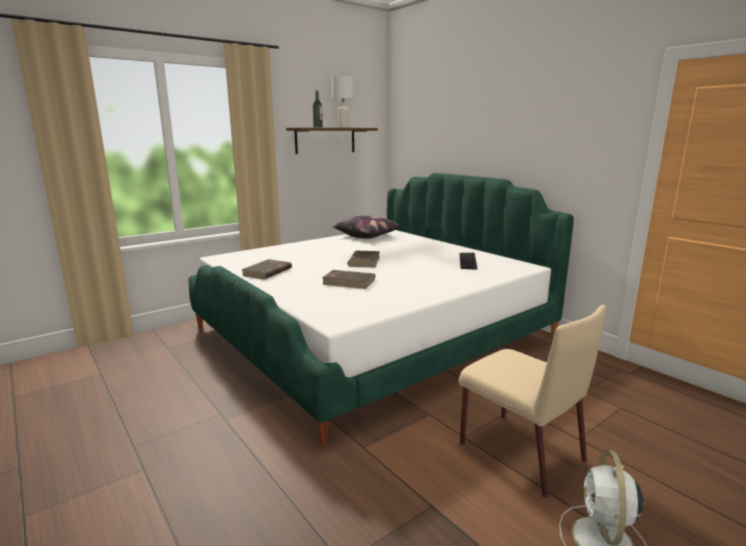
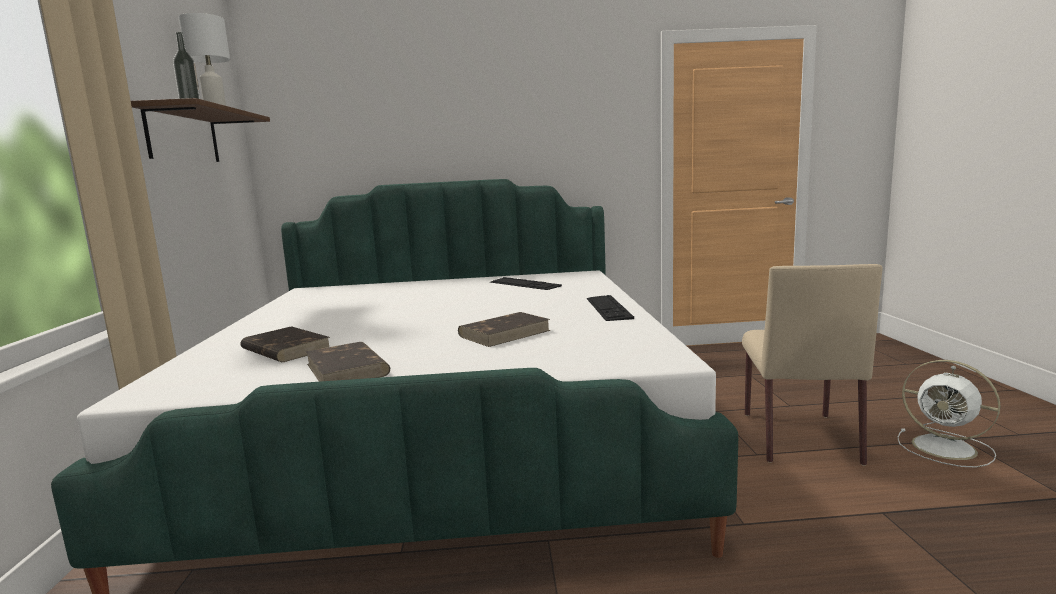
camera: 55 degrees left, 5 degrees down
(364, 261) = (427, 316): brown book -> brown book (285, 349)
(367, 236) = (309, 299): pillow -> none
(435, 290) = (608, 308): none -> keyboard
(519, 451) = (798, 436): beige chair -> beige chair turned 105 degrees clockwise

